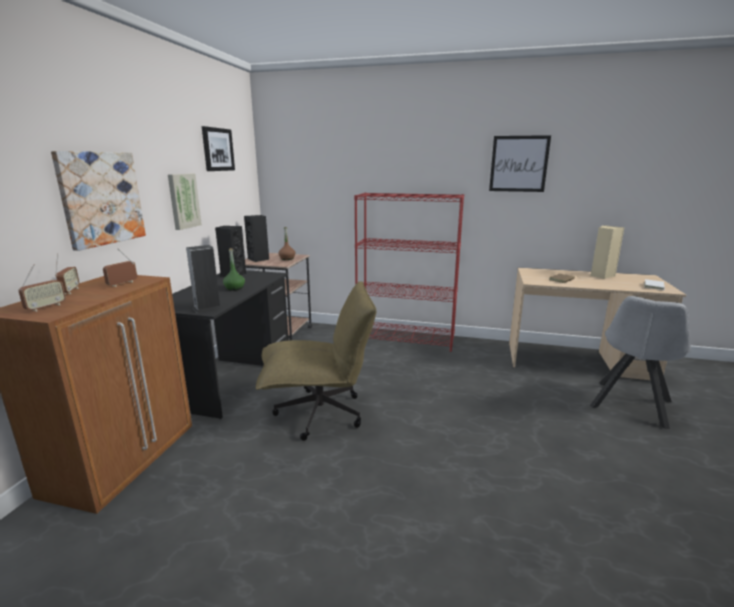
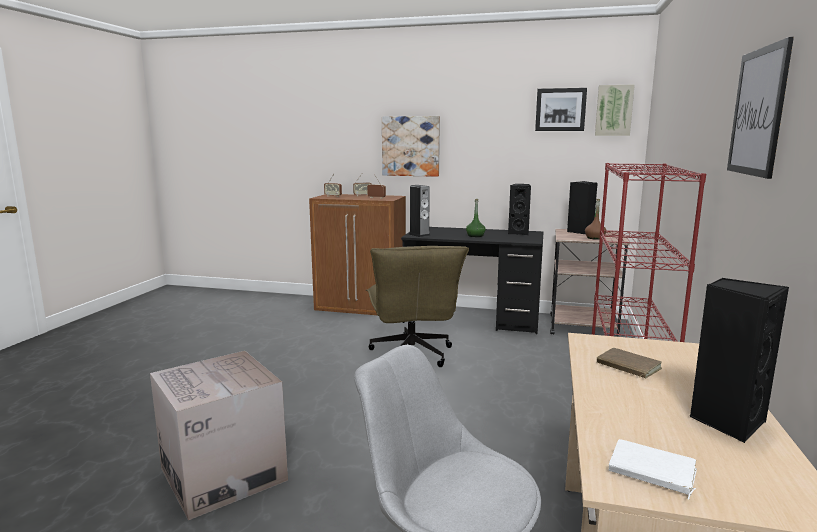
camera: 90 degrees right, 5 degrees down
(183, 201) = (493, 156): picture -> picture (614, 110)
(595, 515) = (223, 474): none -> cardboard box
(600, 275) = (726, 421): beige speaker -> black speaker

